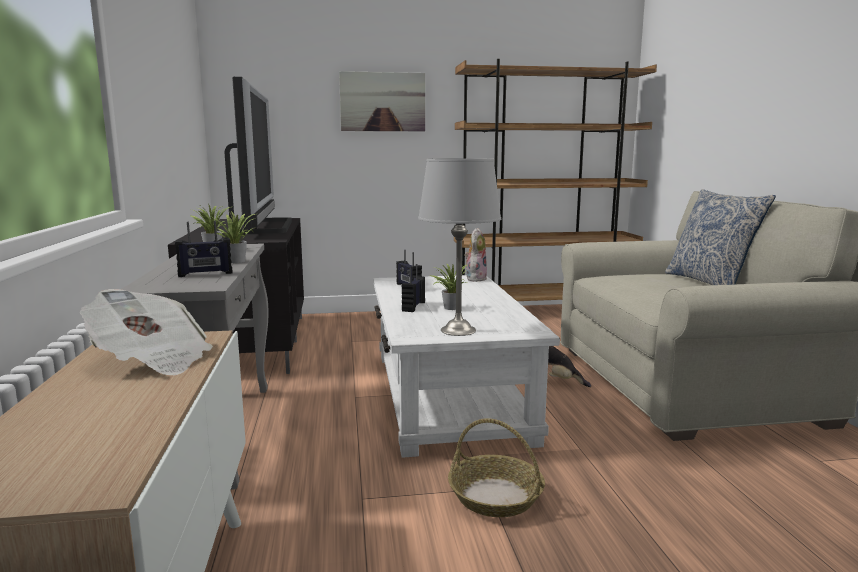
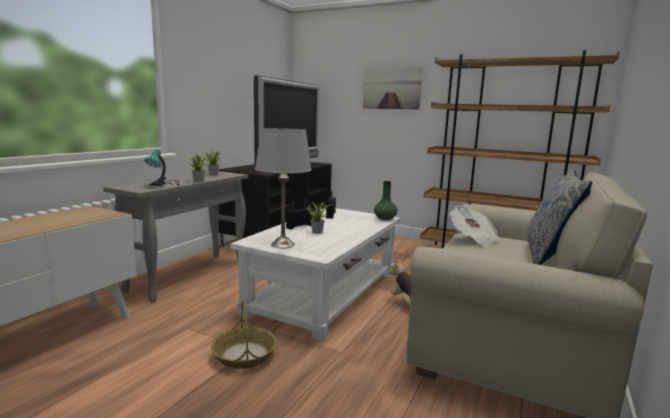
camera: 35 degrees right, 0 degrees up
(152, 360) = (68, 218): newspaper -> newspaper (473, 239)
(205, 274) = (163, 184): radio -> table lamp
(475, 278) = (385, 218): plush toy -> green vase

